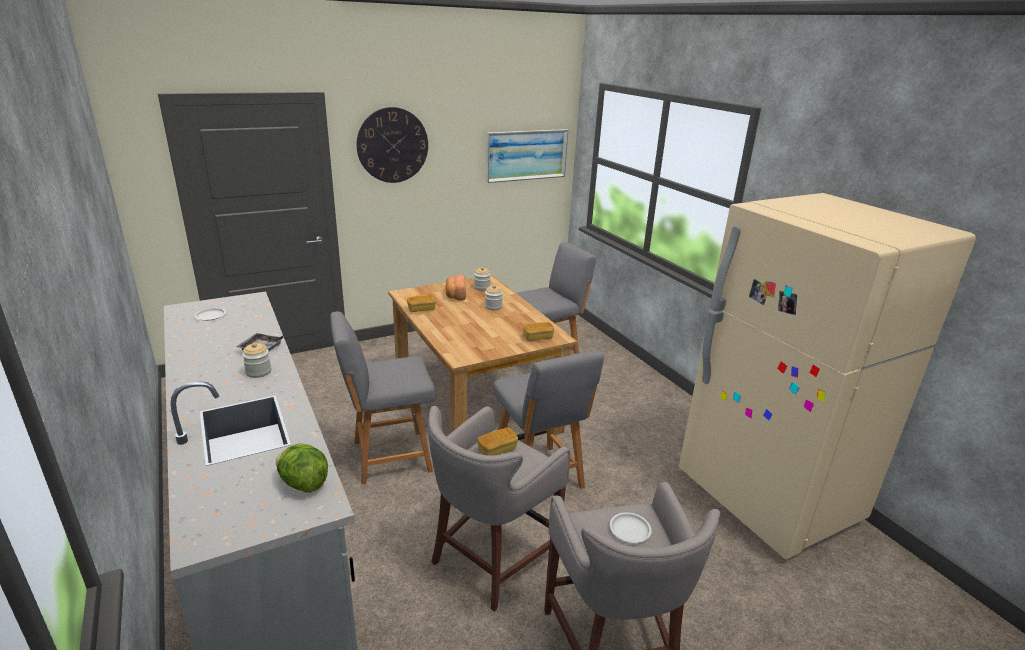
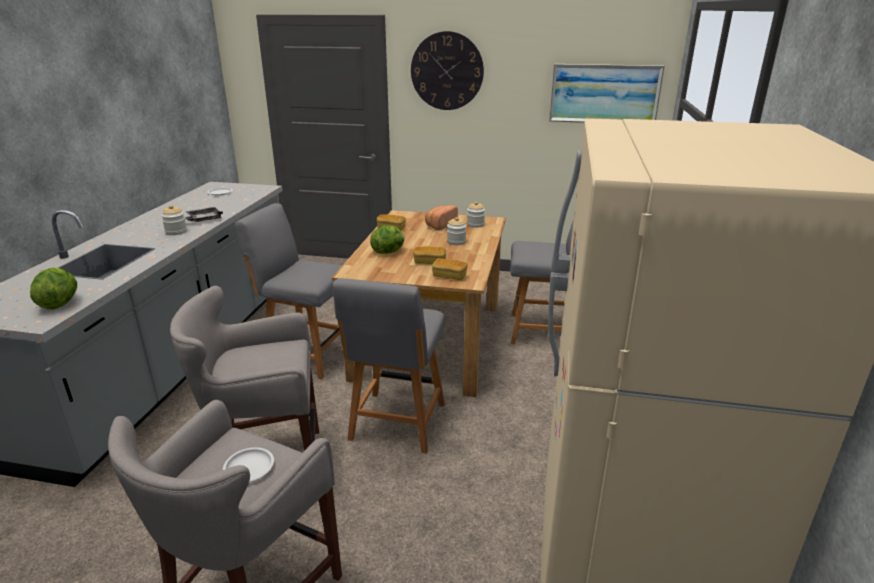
camera: 40 degrees right, 0 degrees up
(458, 331) = (388, 252): none -> lettuce
(497, 450) = (270, 353): bread -> bread (429, 262)

